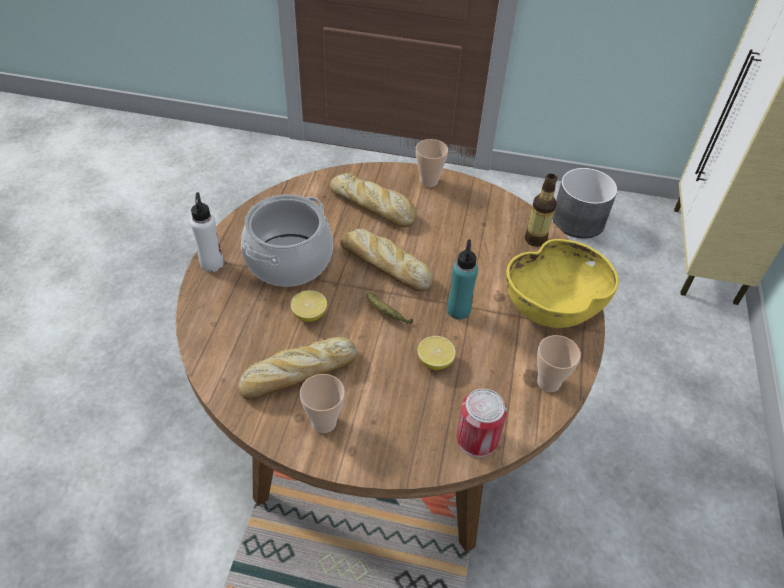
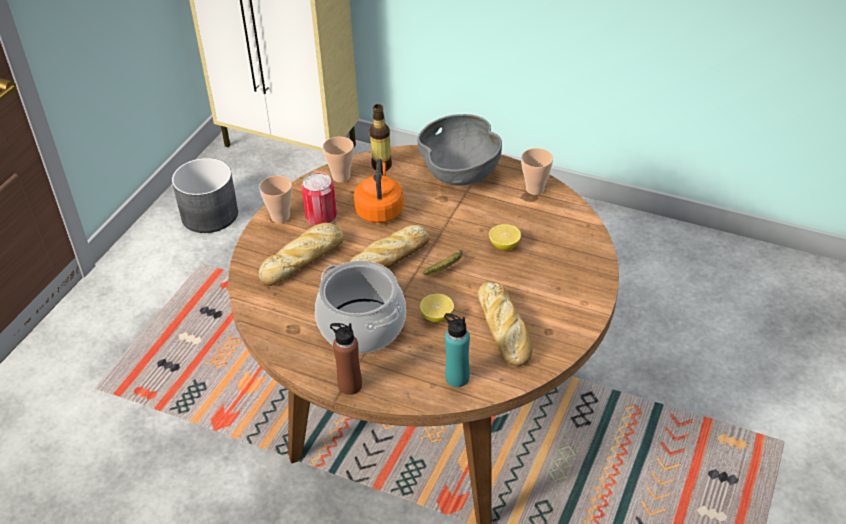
camera: 75 degrees left, 5 degrees down
(212, 263) = (350, 385): white bottle -> brown bottle
(324, 422) = (555, 316): cup -> cup (341, 177)
(458, 310) = (452, 223): turquoise bottle -> turquoise bottle (457, 378)
(461, 248) = (379, 210): none -> orange kettle
(477, 438) = (580, 234): can -> can (321, 216)
(553, 306) = (460, 171): yellow bowl -> grey bowl

